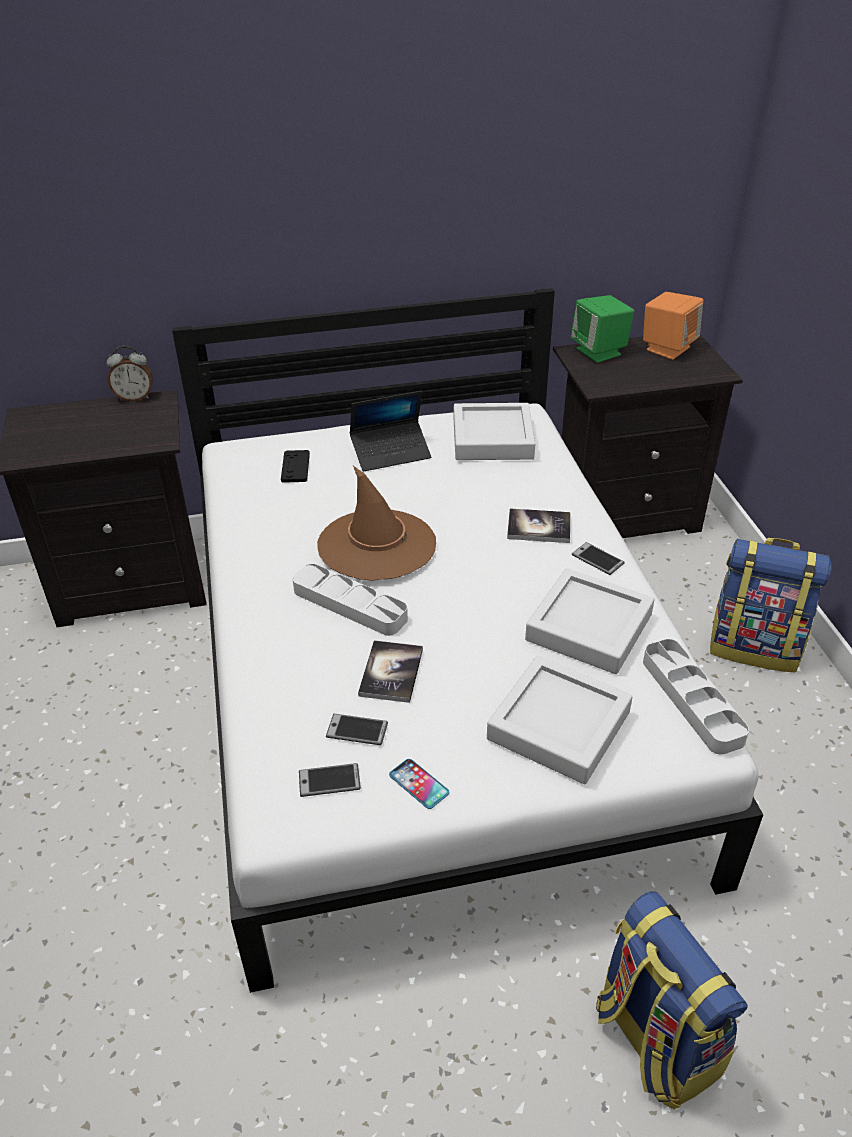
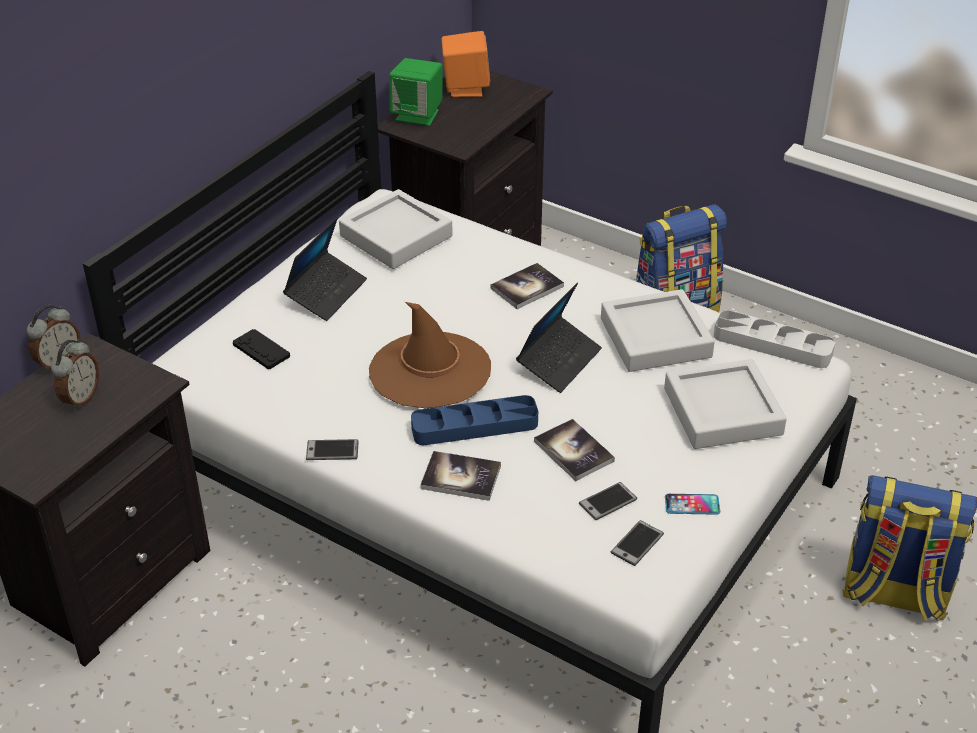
camera: 45 degrees left, 0 degrees up
(111, 425) = (80, 398): none -> alarm clock
(286, 635) = (461, 477): none -> book
(349, 604) = (474, 426): grey tray -> blue tray
(482, 597) = (559, 361): none -> laptop
(597, 559) = (598, 287): phone -> phone (332, 450)

